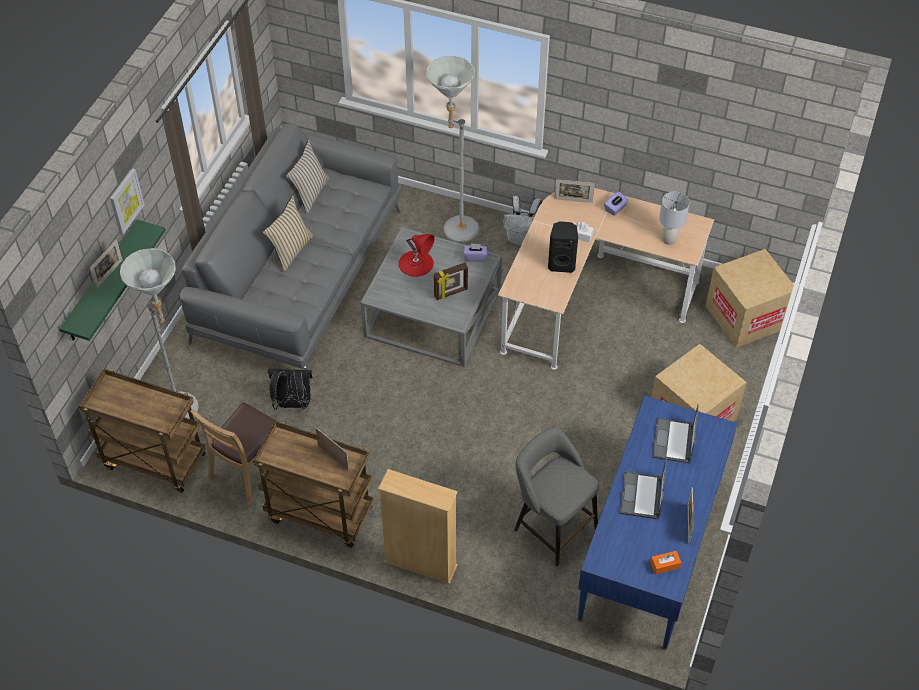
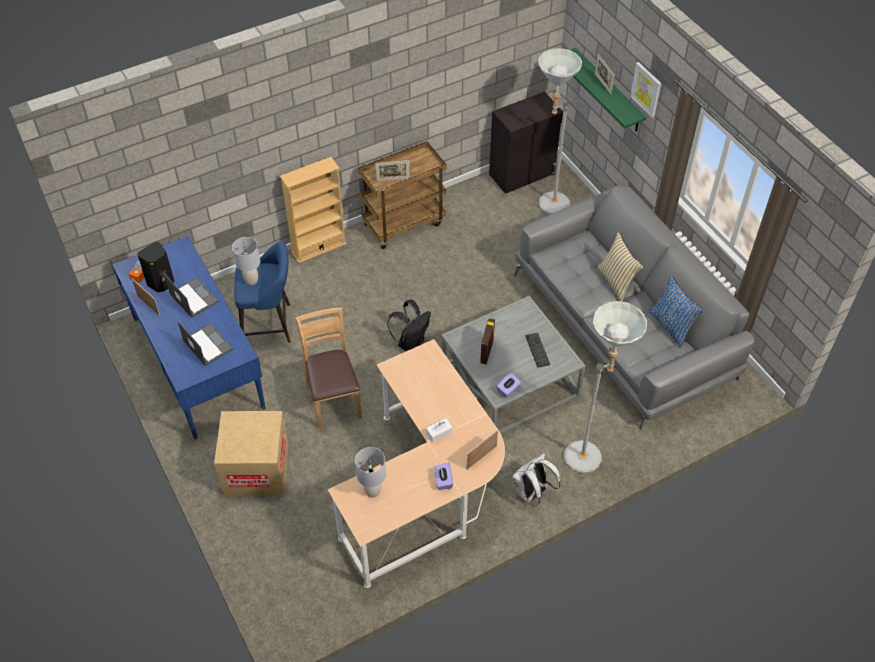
camera: 130 degrees right, 0 degrees up
(153, 461) = (523, 174): brown cart -> black cabinet
(248, 470) = (471, 210): brown chair -> brown chair (333, 400)
(292, 404) = (502, 257): black backpack -> black backpack (411, 342)
(310, 194) = (671, 326): beige pillow -> blue pillow
(416, 263) = (537, 350): red table lamp -> keyboard
(552, 526) = (270, 324): grey stool -> blue stool
(561, 264) = (422, 398): black speaker -> black speaker (162, 283)
(566, 486) = (251, 280): none -> grey table lamp
(745, 317) = (297, 589): cardboard box -> none

